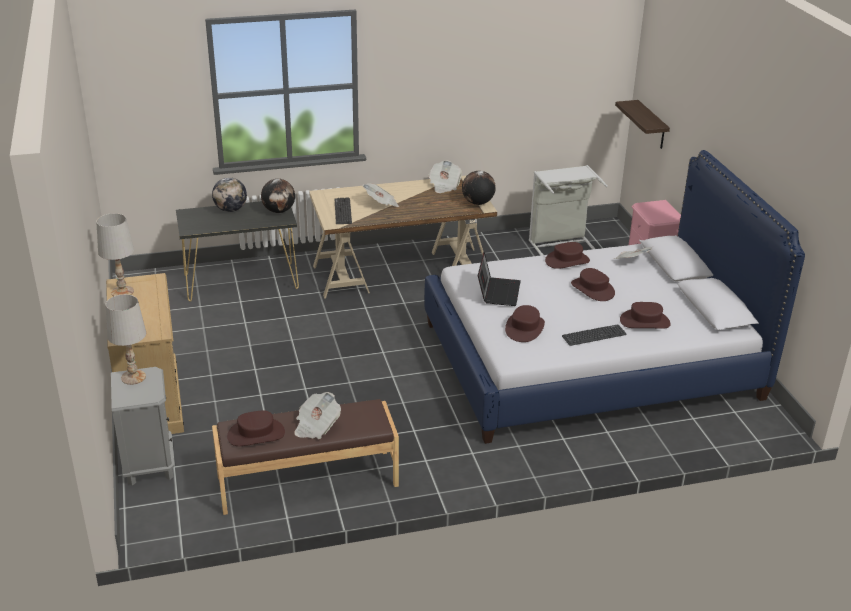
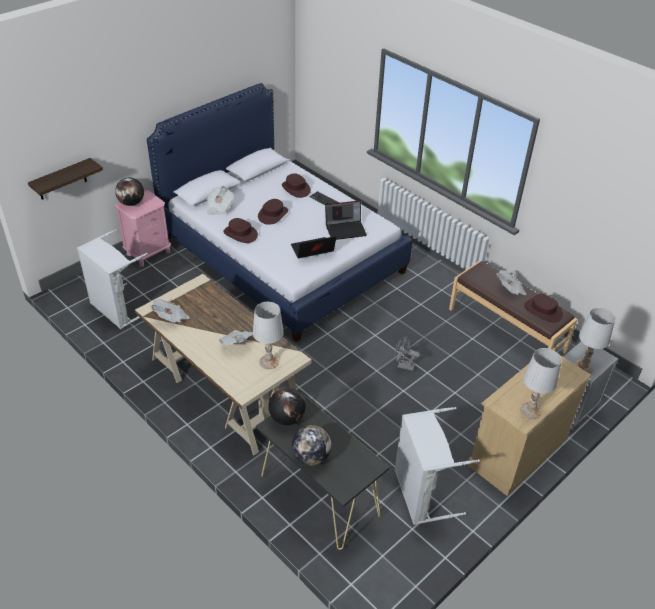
camera: 120 degrees left, 10 degrees up
(182, 327) = (420, 493): none -> grey laundry basket
(330, 377) = (403, 365): none -> grey fan
(343, 211) = (268, 362): keyboard -> white table lamp
(477, 203) = (194, 288): globe -> globe (131, 203)
(524, 328) = (346, 229): brown hat -> laptop

